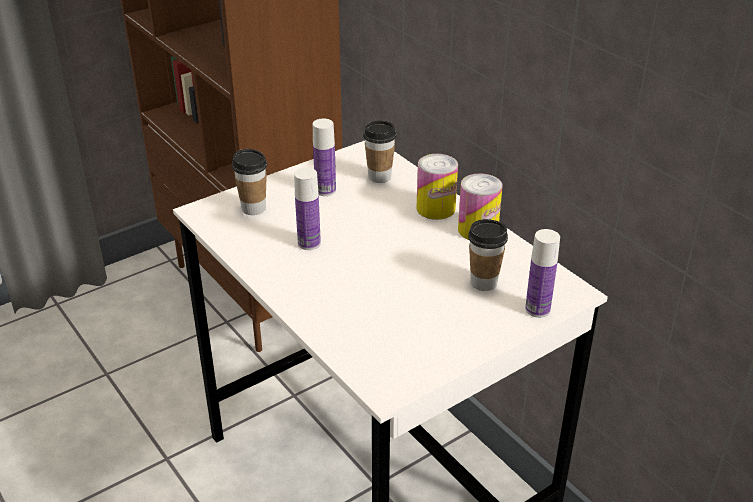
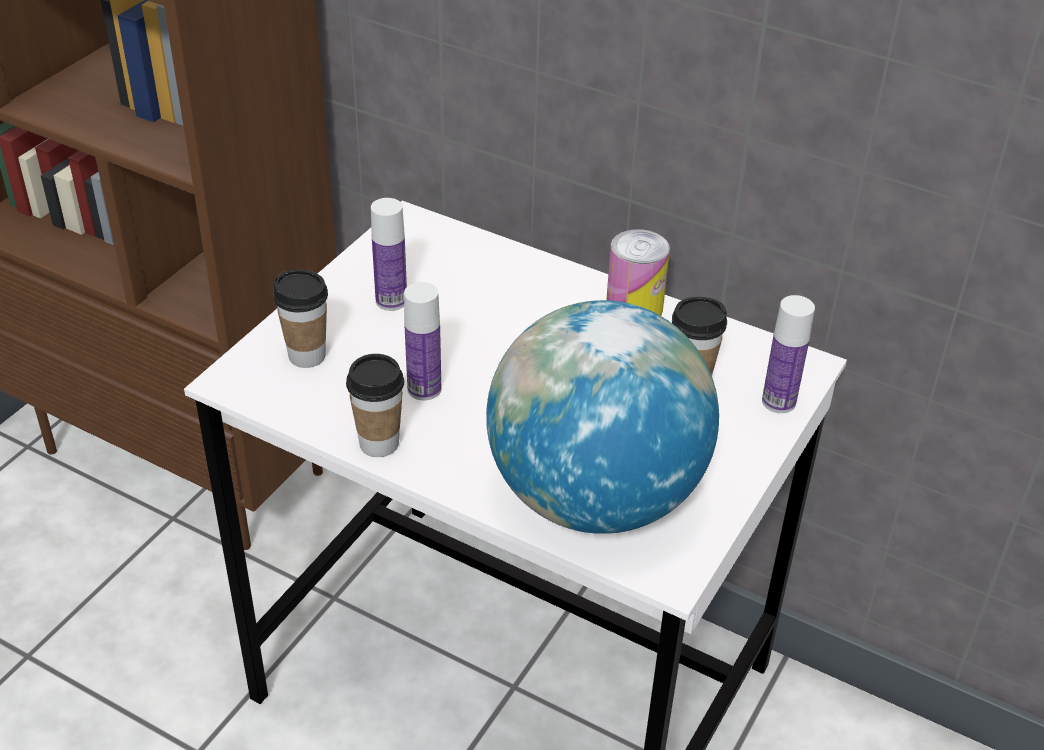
camera: 25 degrees left, 5 degrees up
(369, 332) = (594, 497): none -> globe
(379, 177) = (453, 261): cup -> cup (379, 443)
(435, 208) = (560, 290): can -> none

